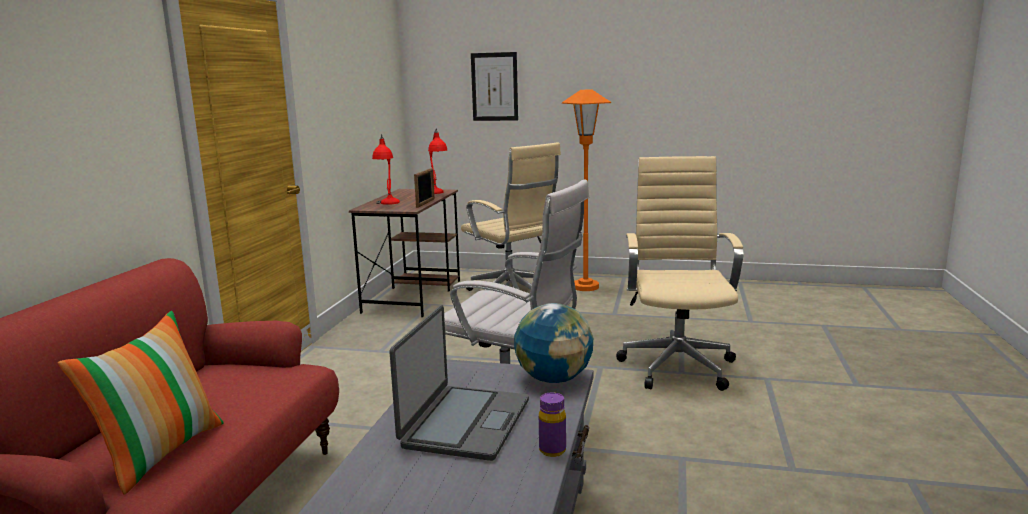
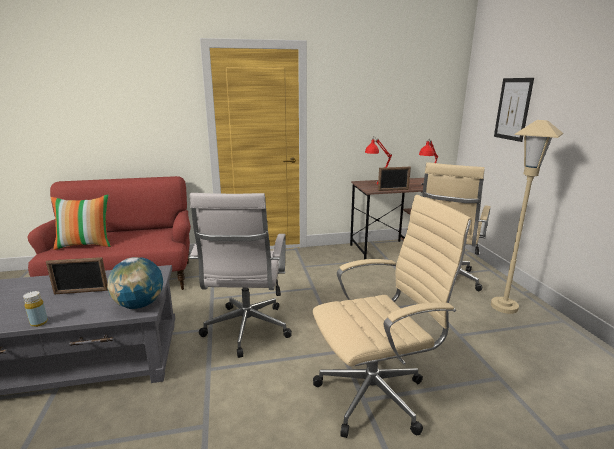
camera: 65 degrees right, 5 degrees up
(465, 423) = (81, 292): laptop -> picture frame
(552, 450) = (39, 323): purple bottle -> yellow bottle
(585, 287) = (504, 306): orange floor lamp -> beige floor lamp

